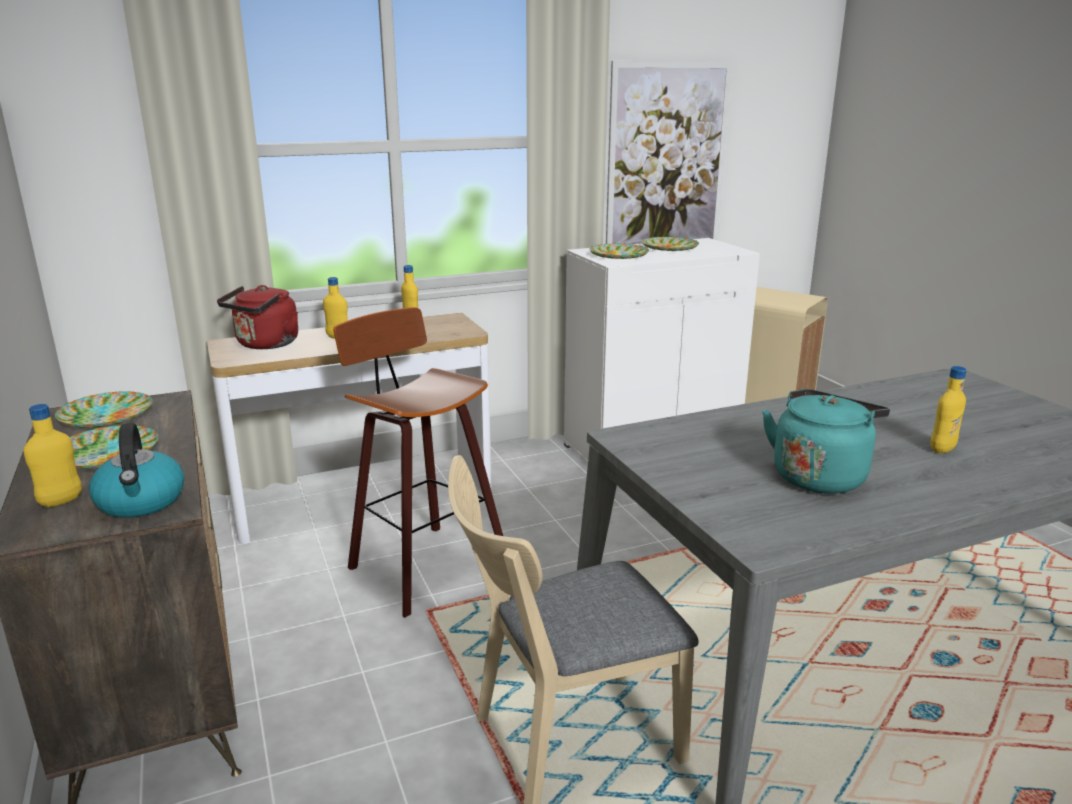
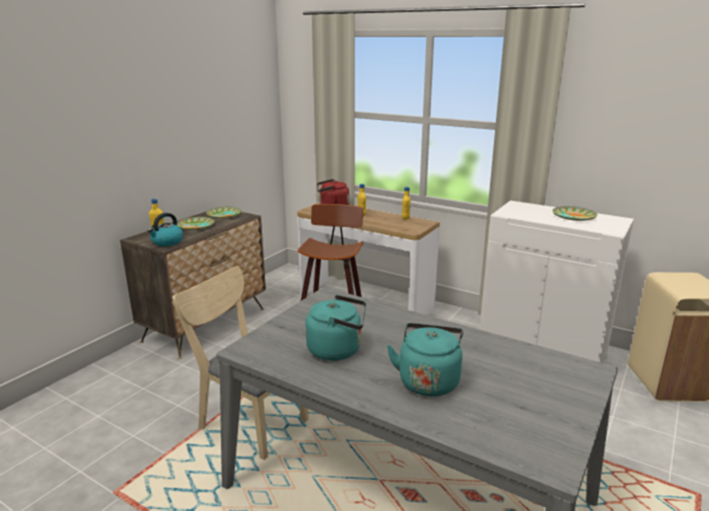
camera: 55 degrees right, 0 degrees up
(619, 255) = (523, 211): plate -> none
(666, 165) = (619, 157): picture -> none
(942, 449) = (428, 380): yellow bottle -> turquoise kettle

